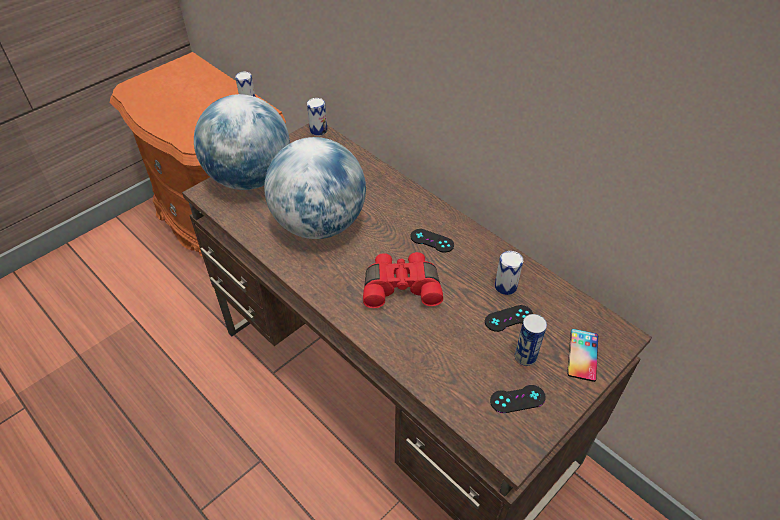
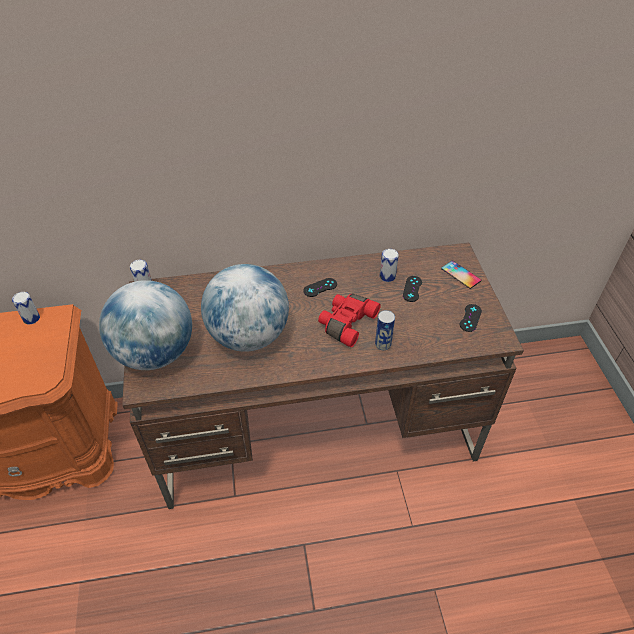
camera: 55 degrees left, 0 degrees up
(525, 357) = (445, 298): can -> can (383, 344)

